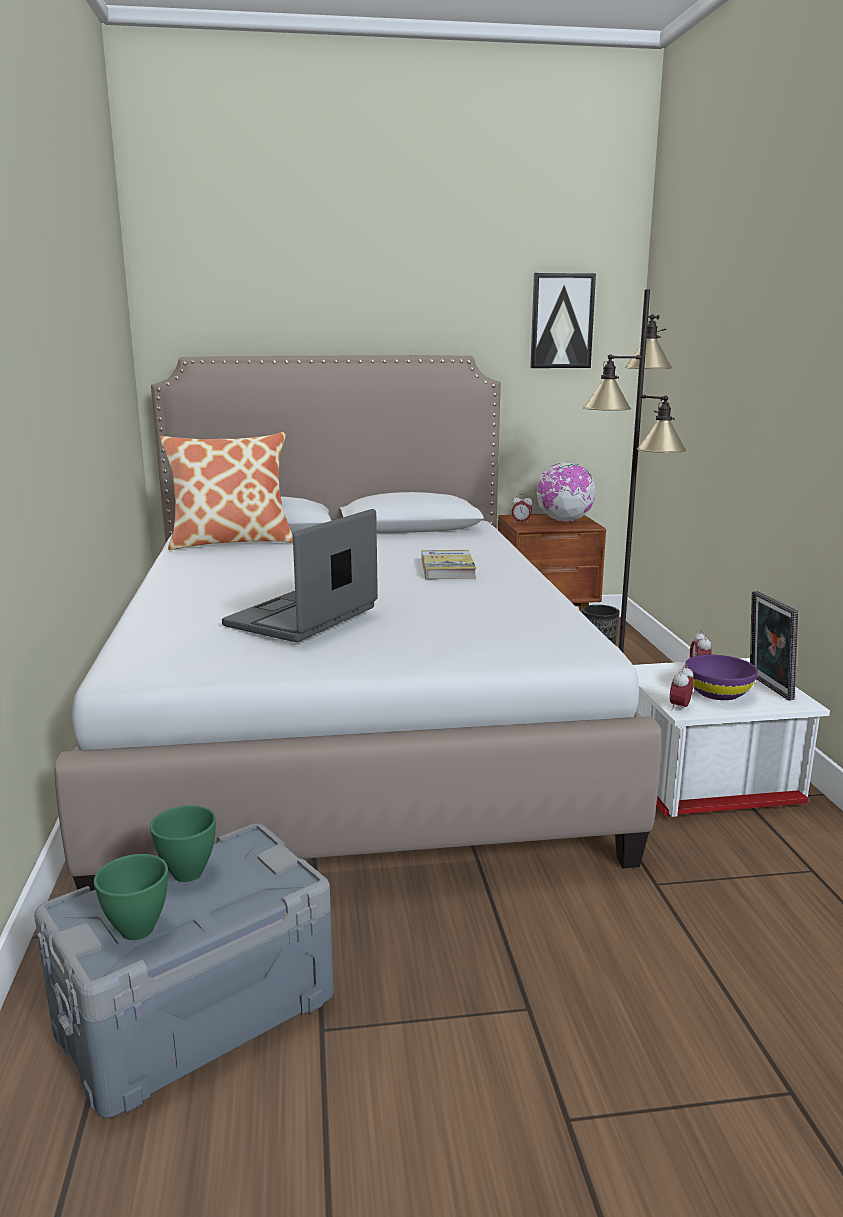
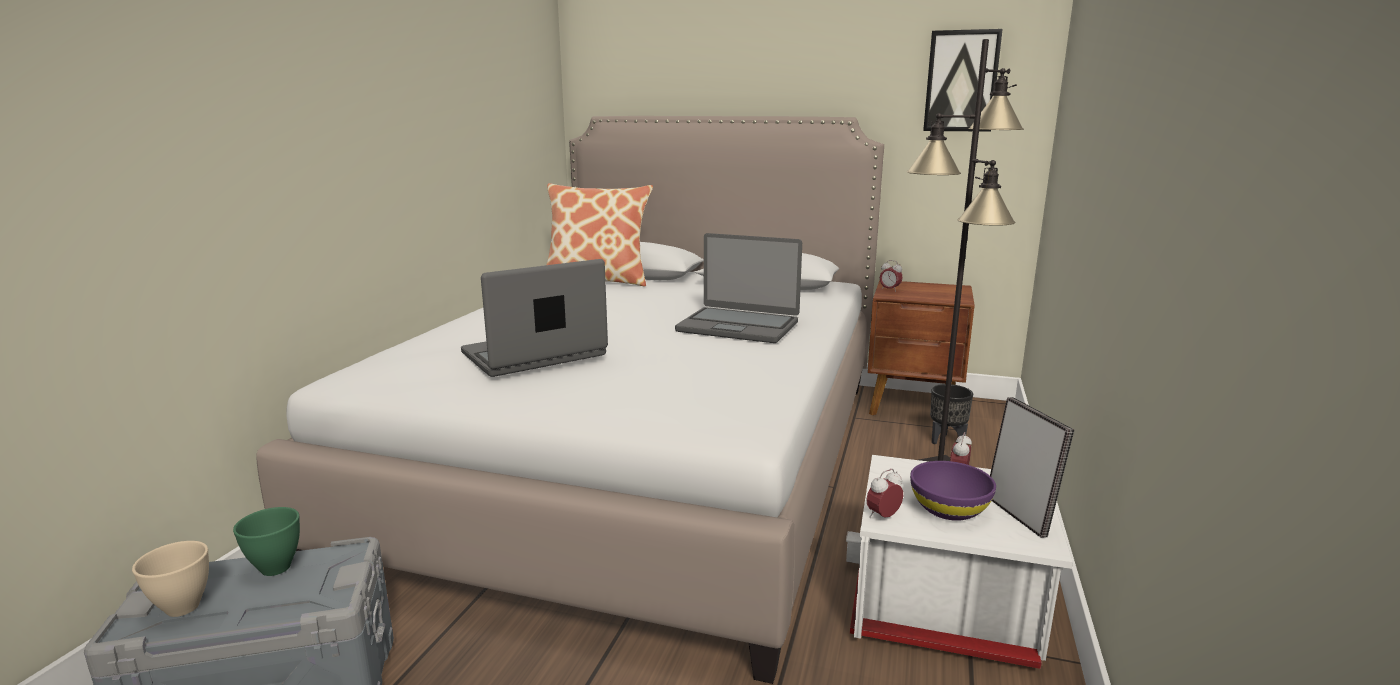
camera: 25 degrees right, 0 degrees up
(137, 931) = (181, 609): green bowl -> beige bowl
(447, 568) = (738, 326): book -> laptop
(564, 521) = (938, 292): globe -> none
(767, 687) = (1019, 515): picture frame -> picture frame turned 150 degrees clockwise

